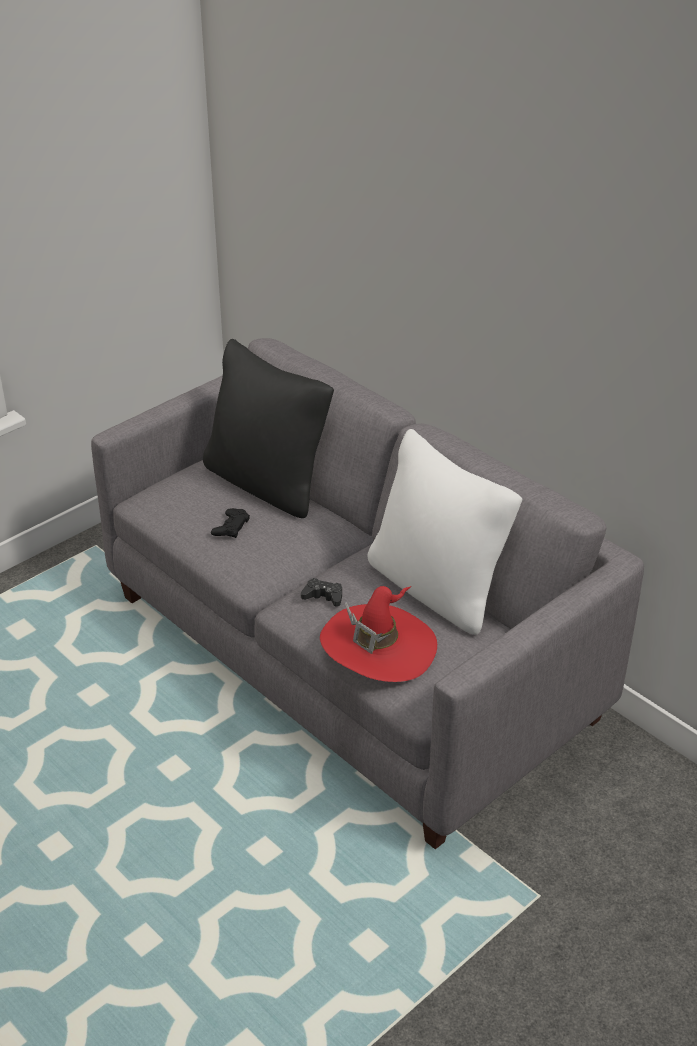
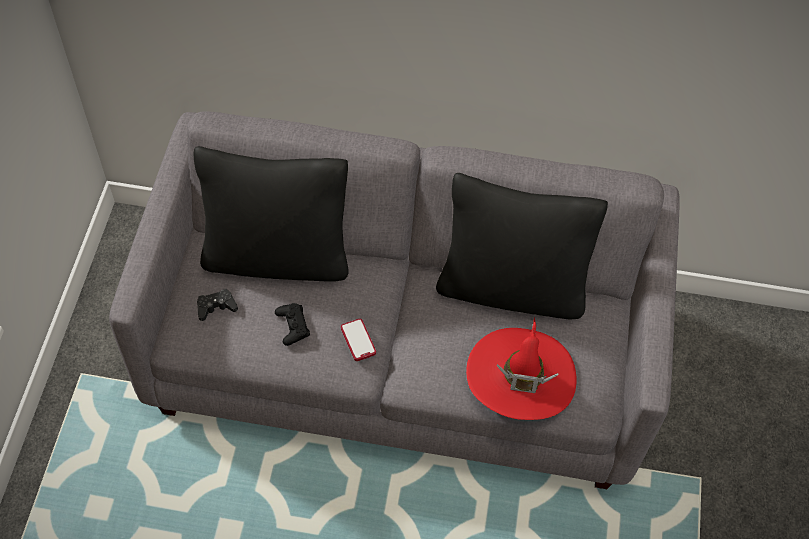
camera: 40 degrees left, 20 degrees up
(271, 559) = (358, 340): none -> phone
(323, 596) = (433, 352): black game controller -> black game controller (216, 307)
(437, 588) = (511, 287): white pillow -> black pillow

